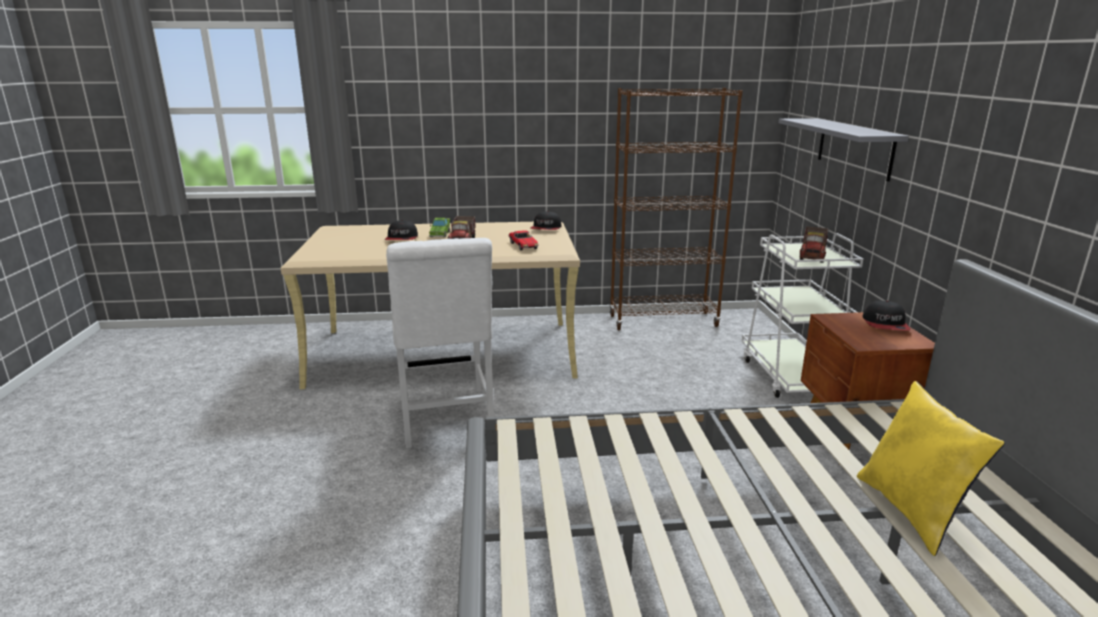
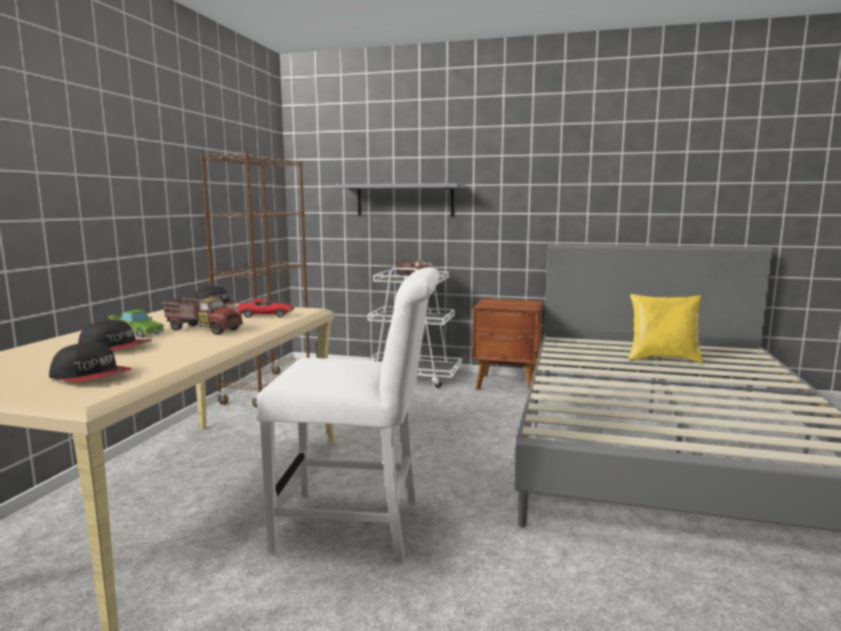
camera: 70 degrees left, 10 degrees down
(885, 324) = (503, 301): cap -> cap (91, 376)

